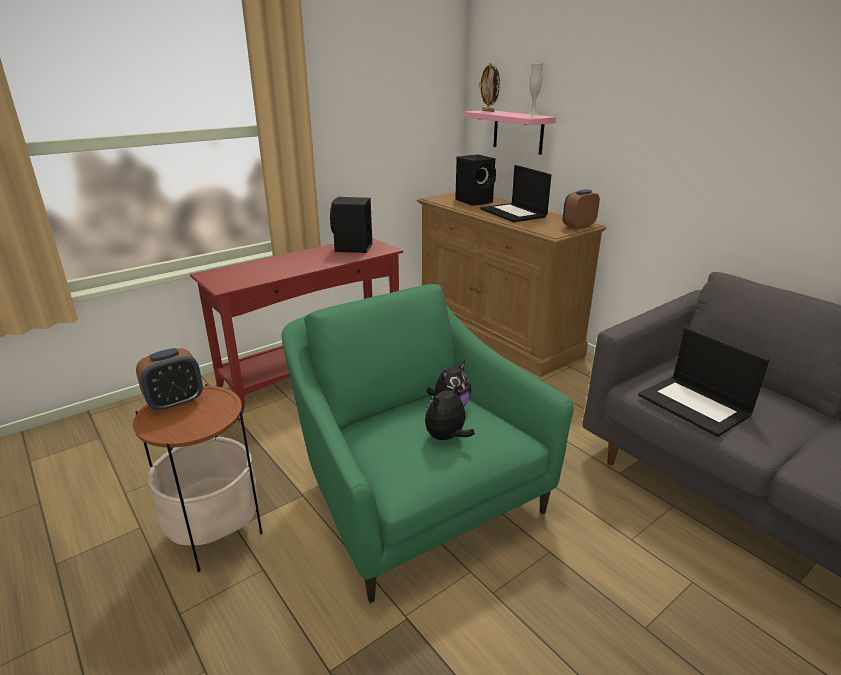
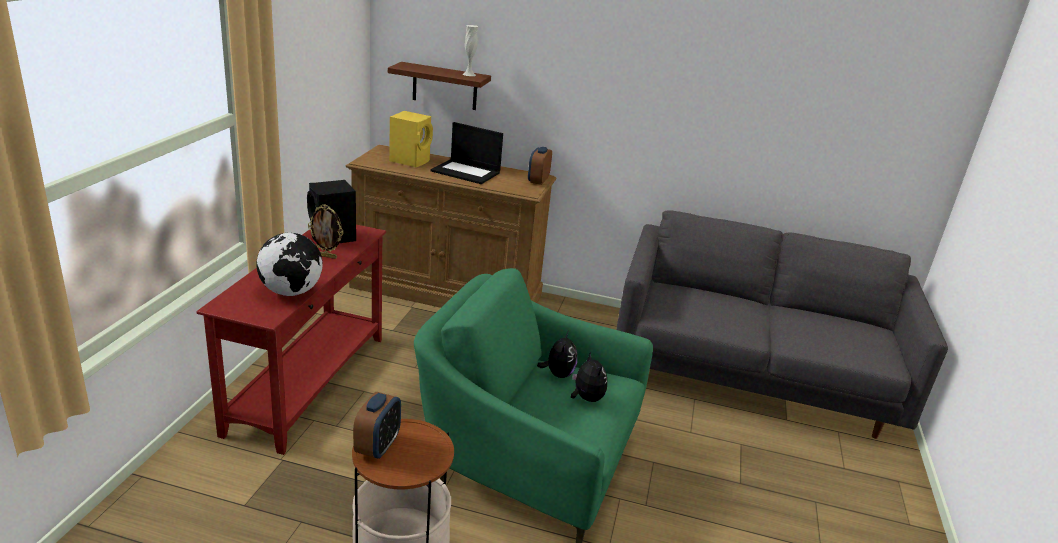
camera: 40 degrees left, 0 degrees up
(265, 275) = (291, 292): none -> globe
(446, 438) = (586, 398): plush toy -> plush toy turned 150 degrees clockwise
(475, 201) = (410, 160): black speaker -> yellow speaker
(488, 111) = (411, 66): picture frame -> picture frame (327, 256)
(518, 132) = (445, 86): pink shelf -> brown shelf
(695, 405) = (702, 319): laptop -> none

